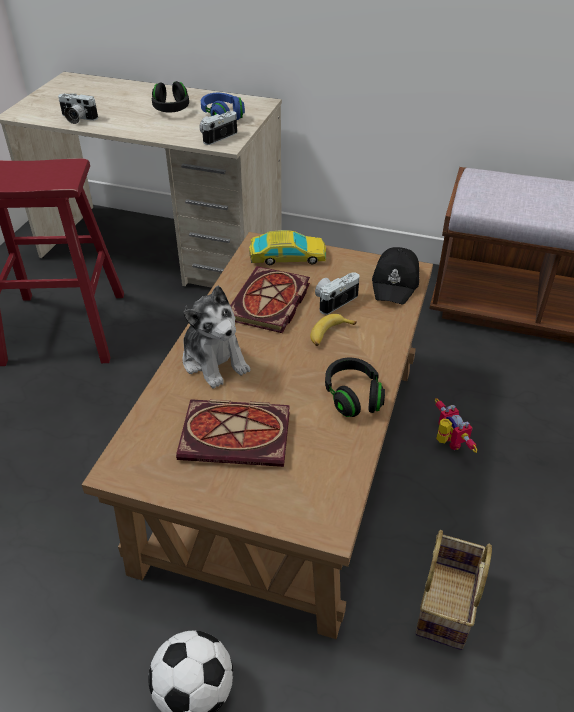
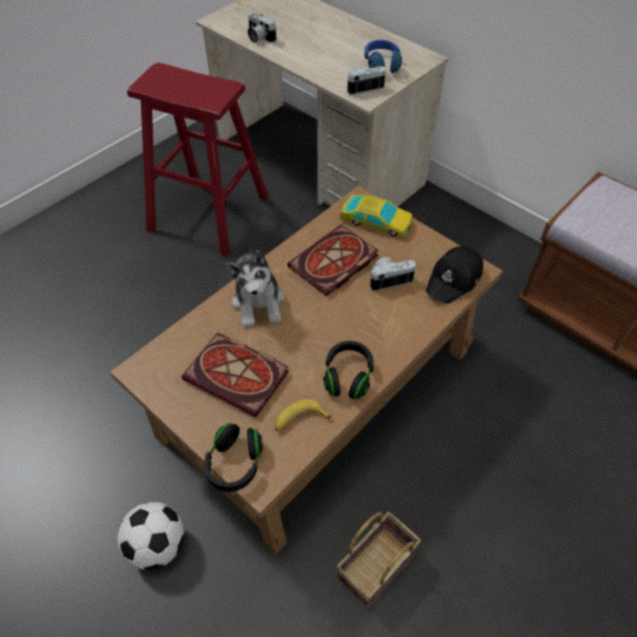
camera: 25 degrees right, 10 degrees up
(171, 109) = (342, 46): black headphones -> black headphones (235, 464)
(329, 334) = (364, 311): banana -> banana (299, 420)
(447, 443) = (461, 431): toy robot -> none

